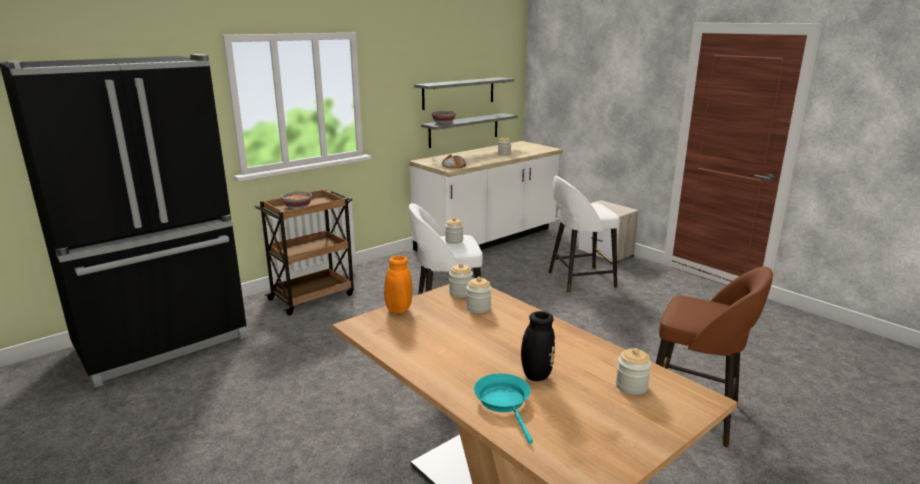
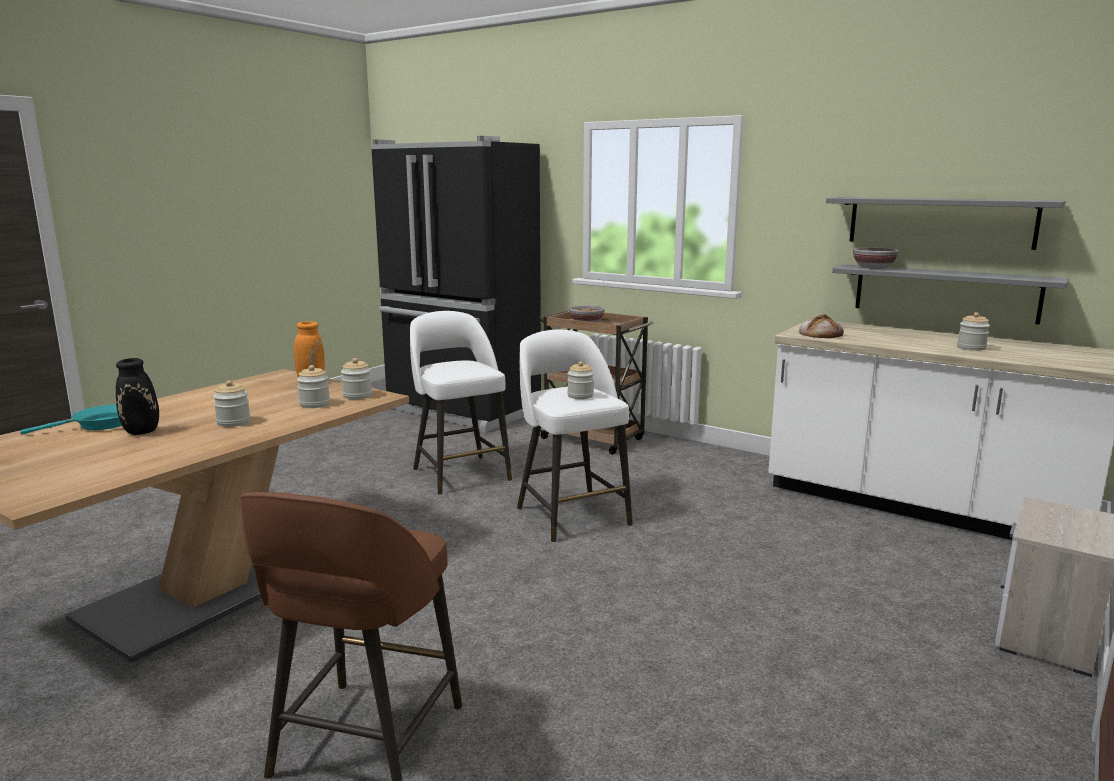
camera: 75 degrees right, 5 degrees down
(579, 280) = (839, 607): white stool -> white stool (460, 473)
(631, 386) = (91, 468): jar -> jar (233, 422)

